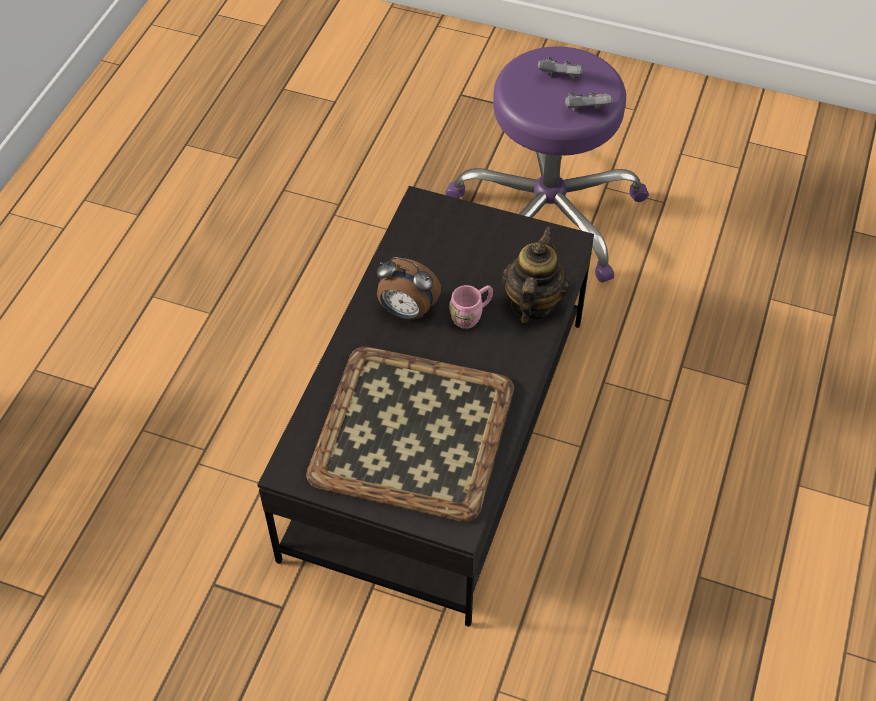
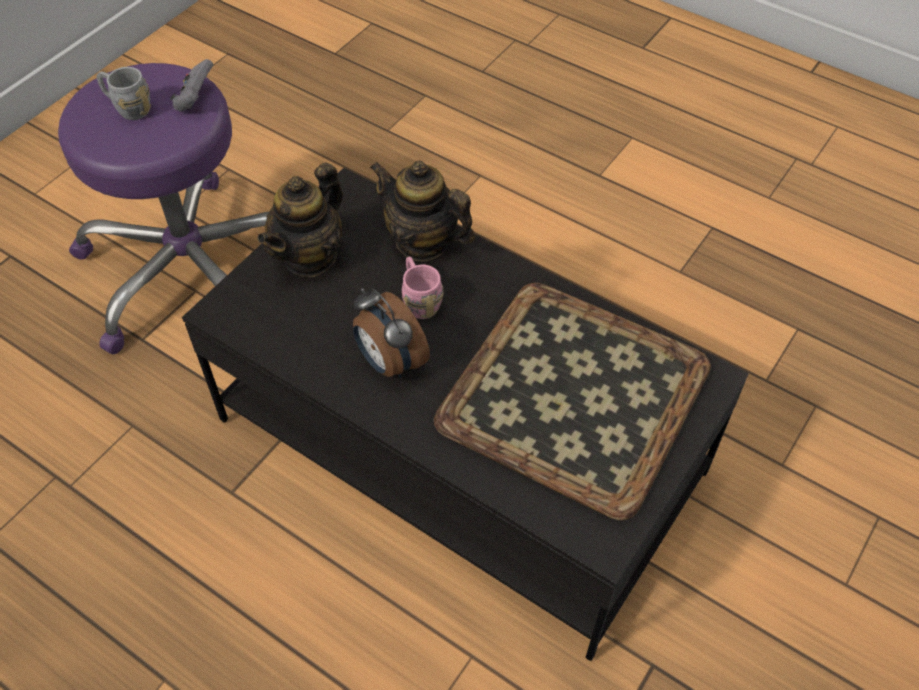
camera: 75 degrees left, 0 degrees up
(406, 311) = (389, 362): alarm clock -> alarm clock turned 105 degrees clockwise
(490, 238) = (310, 256): none -> teapot
(560, 78) = (128, 108): grey game controller -> grey mug

